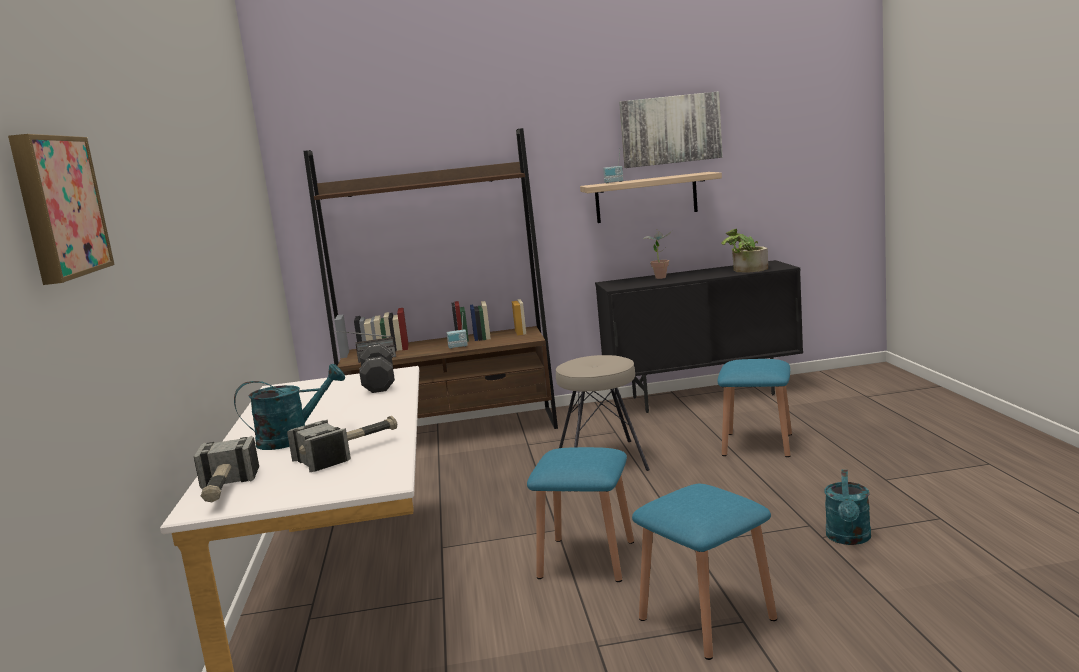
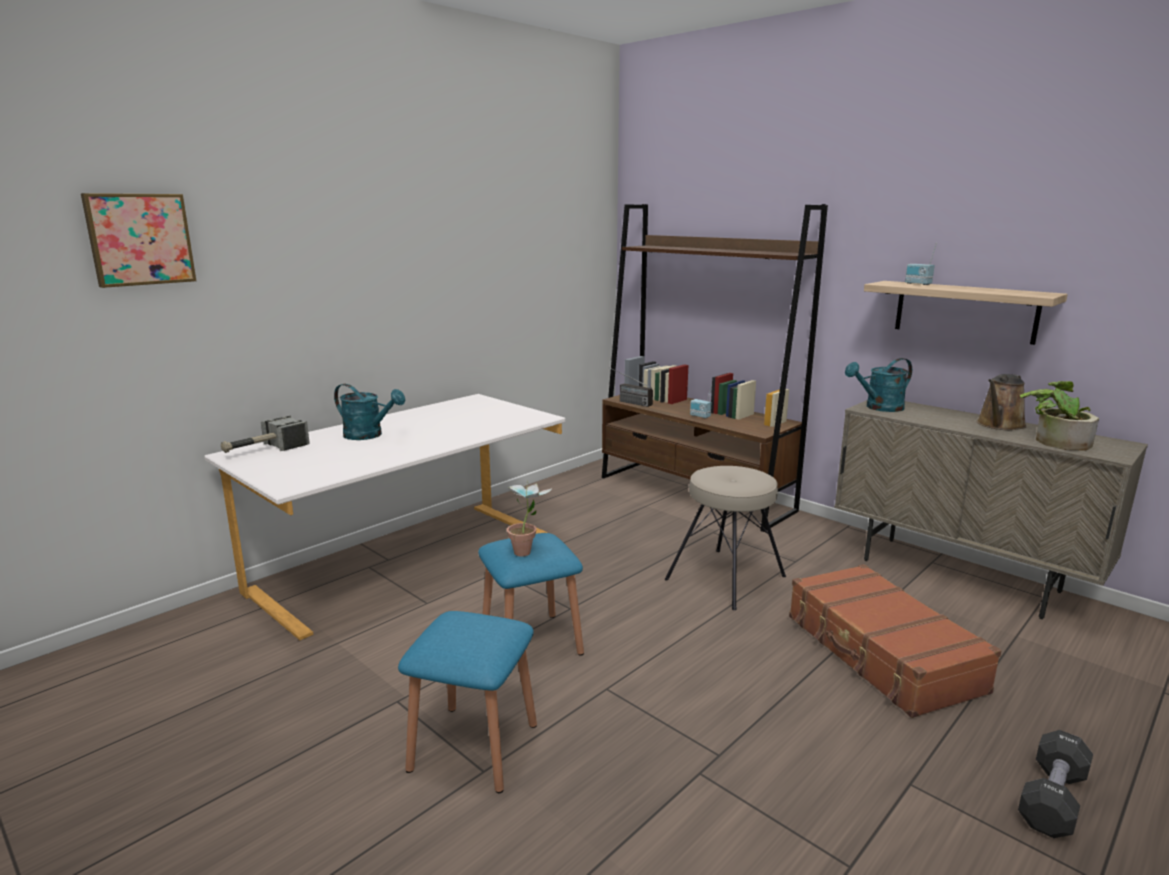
camera: 50 degrees right, 5 degrees up
(350, 452) = (347, 458): hammer -> none
(378, 382) = (510, 419): black dumbbell -> black dumbbell (1052, 799)
(660, 277) = (944, 413): potted plant -> potted plant (527, 551)
(670, 130) = (1022, 227): picture -> none
(701, 273) = (999, 425): none -> brown watering can
(703, 396) = (959, 576): black cabinet -> beige cabinet
(757, 444) = (881, 653): blue stool -> brown suitcase
(849, 539) = (714, 796): turquoise watering can -> turquoise watering can (879, 408)

